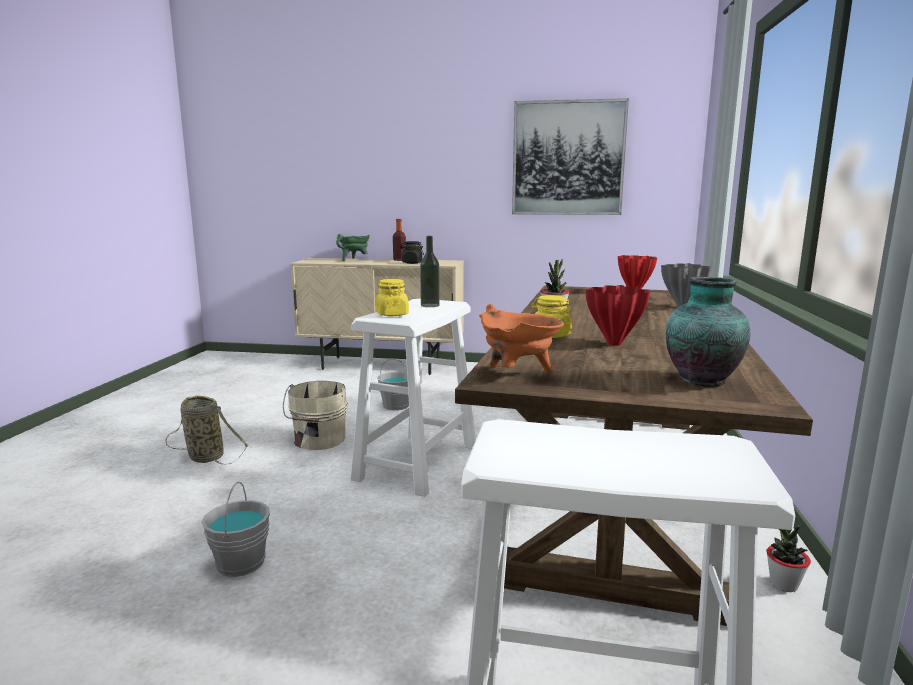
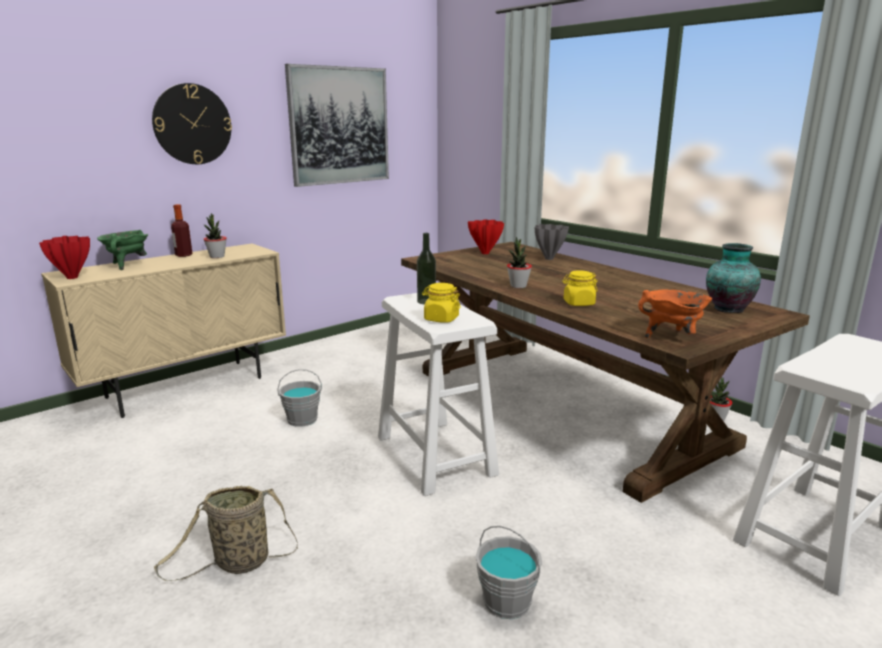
camera: 50 degrees left, 5 degrees up
(318, 440) = (313, 483): beige bucket -> none
(412, 263) = (217, 256): black jar -> potted plant
(426, 156) = (192, 124): none -> wall clock
(614, 344) = (625, 299): red vase -> red vase (72, 278)

